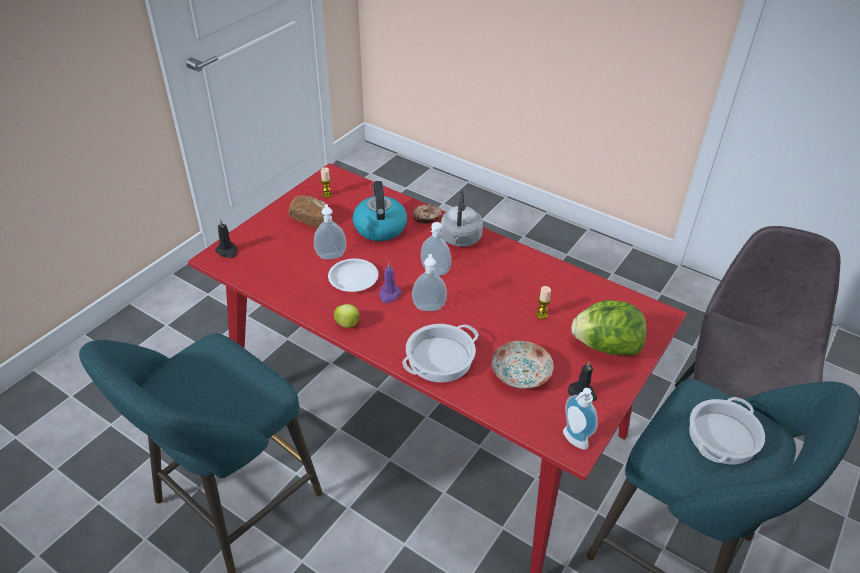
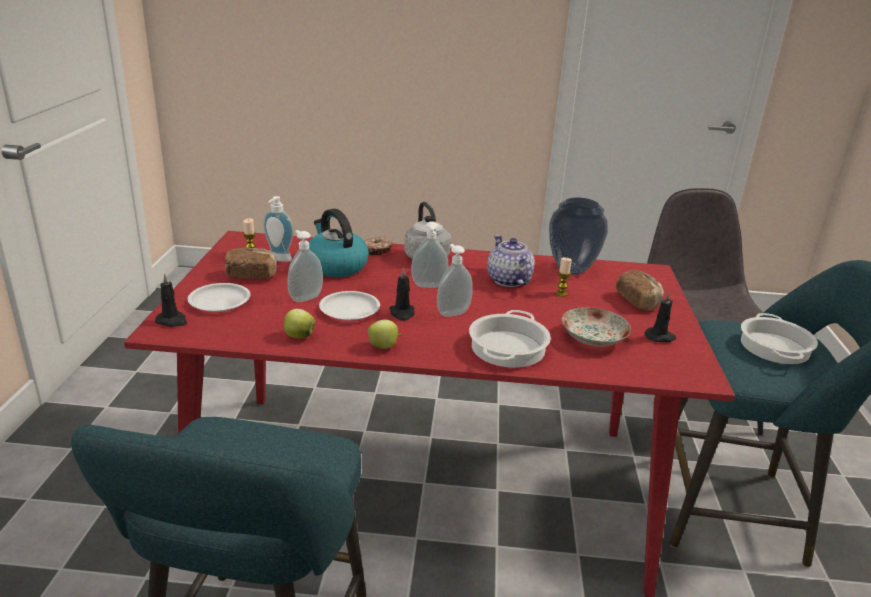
camera: 30 degrees left, 15 degrees down
(270, 241) = (219, 301): none -> white plate
(298, 293) = (298, 336): none -> apple
(389, 295) = (402, 313): purple candle -> black candle
(508, 285) = (508, 280): none -> teapot
(572, 441) = (693, 372): soap dispenser -> soap dispenser (278, 259)
(579, 289) = (571, 269): none -> vase
(605, 347) = (638, 301): lettuce -> bread

